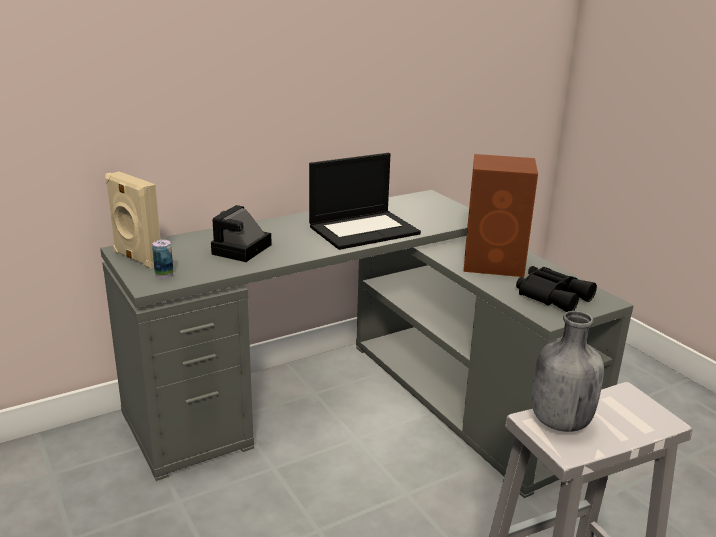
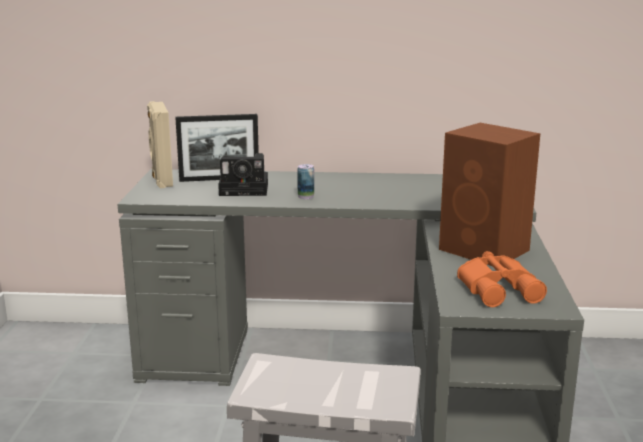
camera: 35 degrees right, 5 degrees down
(164, 275) = (161, 194): can -> can (306, 196)
(195, 244) = (219, 179): none -> picture frame
(241, 250) = (246, 189): camera -> camera turned 150 degrees counterclockwise
(364, 229) = (381, 194): laptop -> none
(552, 295) = (499, 289): black binoculars -> orange binoculars
(558, 421) = (288, 371): grey bottle -> none

